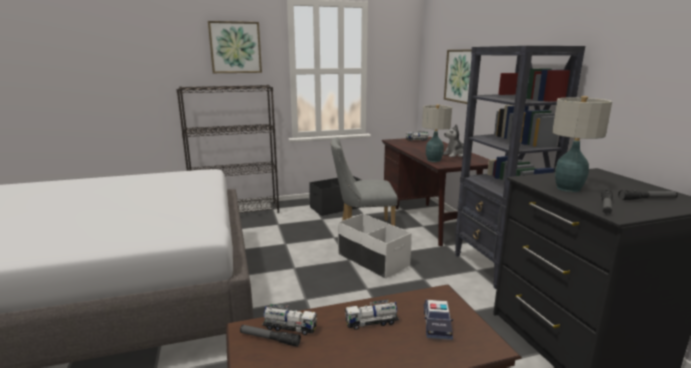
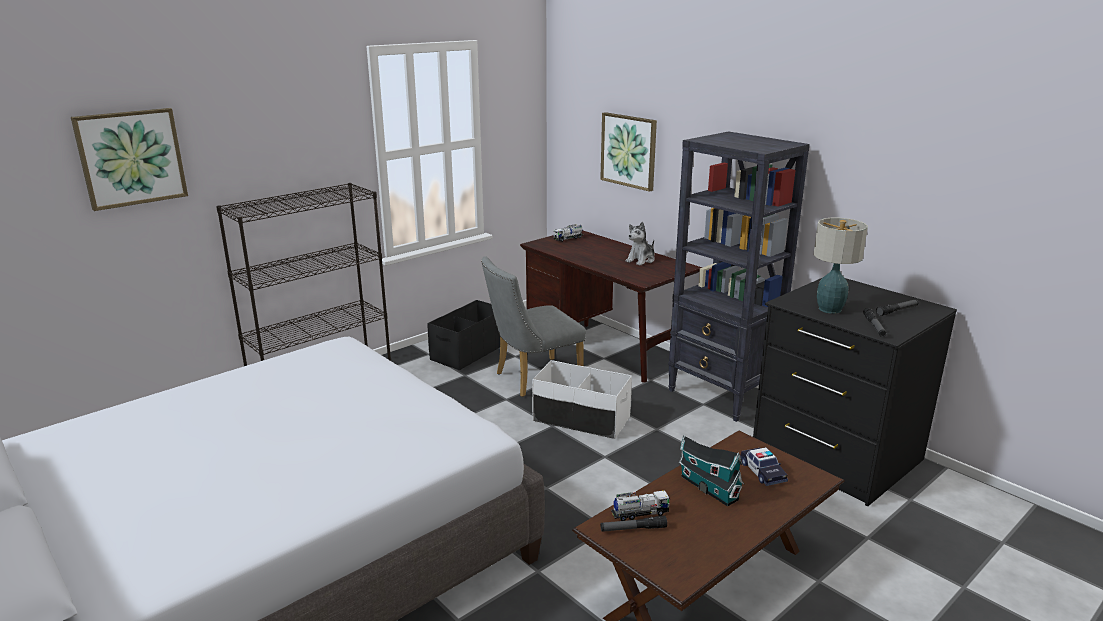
camera: 25 degrees left, 5 degrees up
(235, 47) = (296, 130): picture -> picture (131, 158)
(371, 323) = (707, 487): toy truck -> toy house
(433, 160) = (626, 274): table lamp -> none

